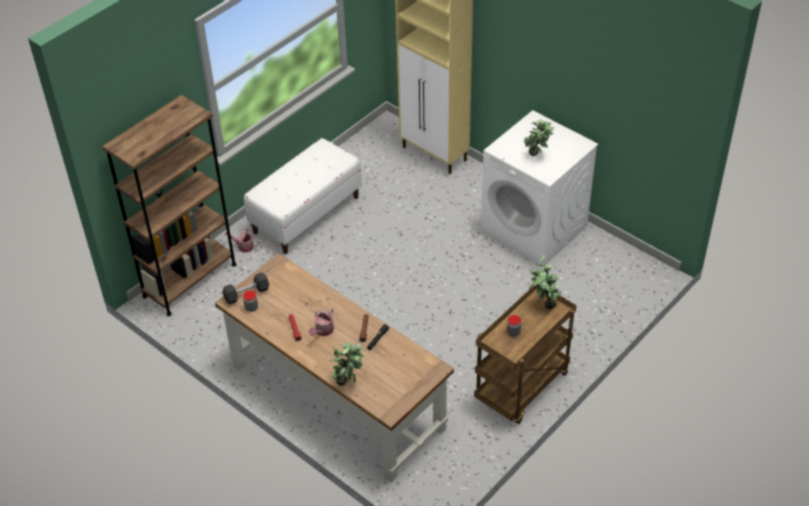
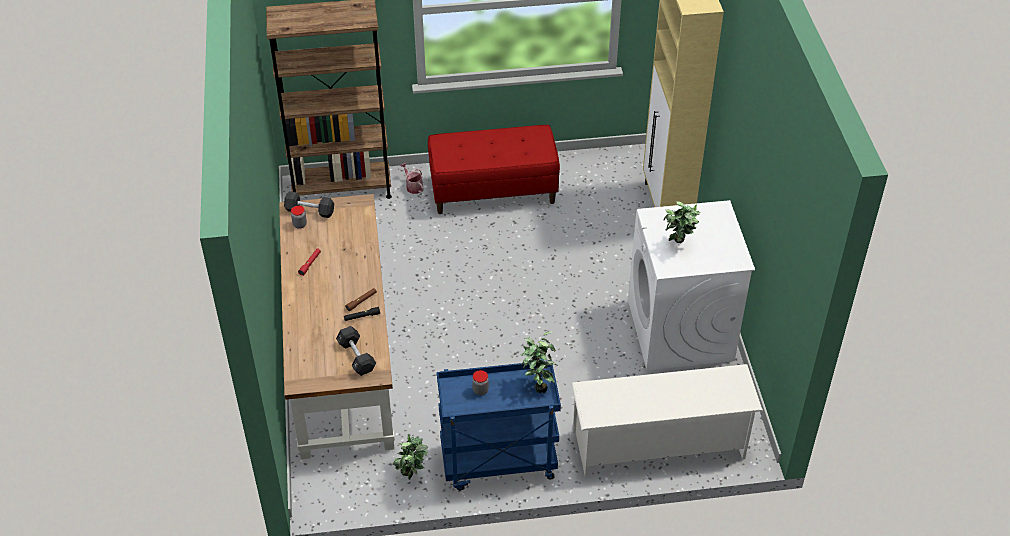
camera: 40 degrees right, 0 degrees up
(306, 214) = (493, 191): white bench -> red bench
(323, 331) = (329, 280): watering can -> none
(349, 382) = (298, 335): potted plant -> potted plant (412, 476)
(408, 367) = (356, 357): none -> black dumbbell
(522, 388) = (497, 463): brown cart -> blue cart
(603, 307) = (659, 445): none -> white shoe rack

